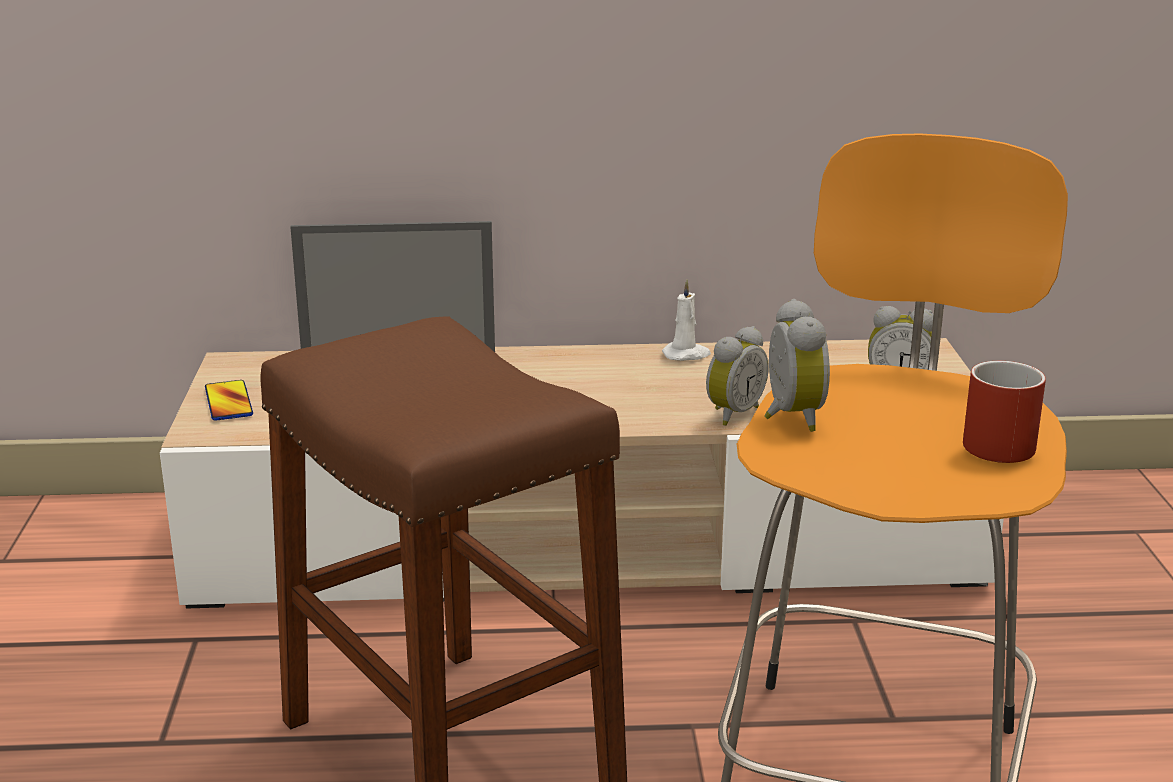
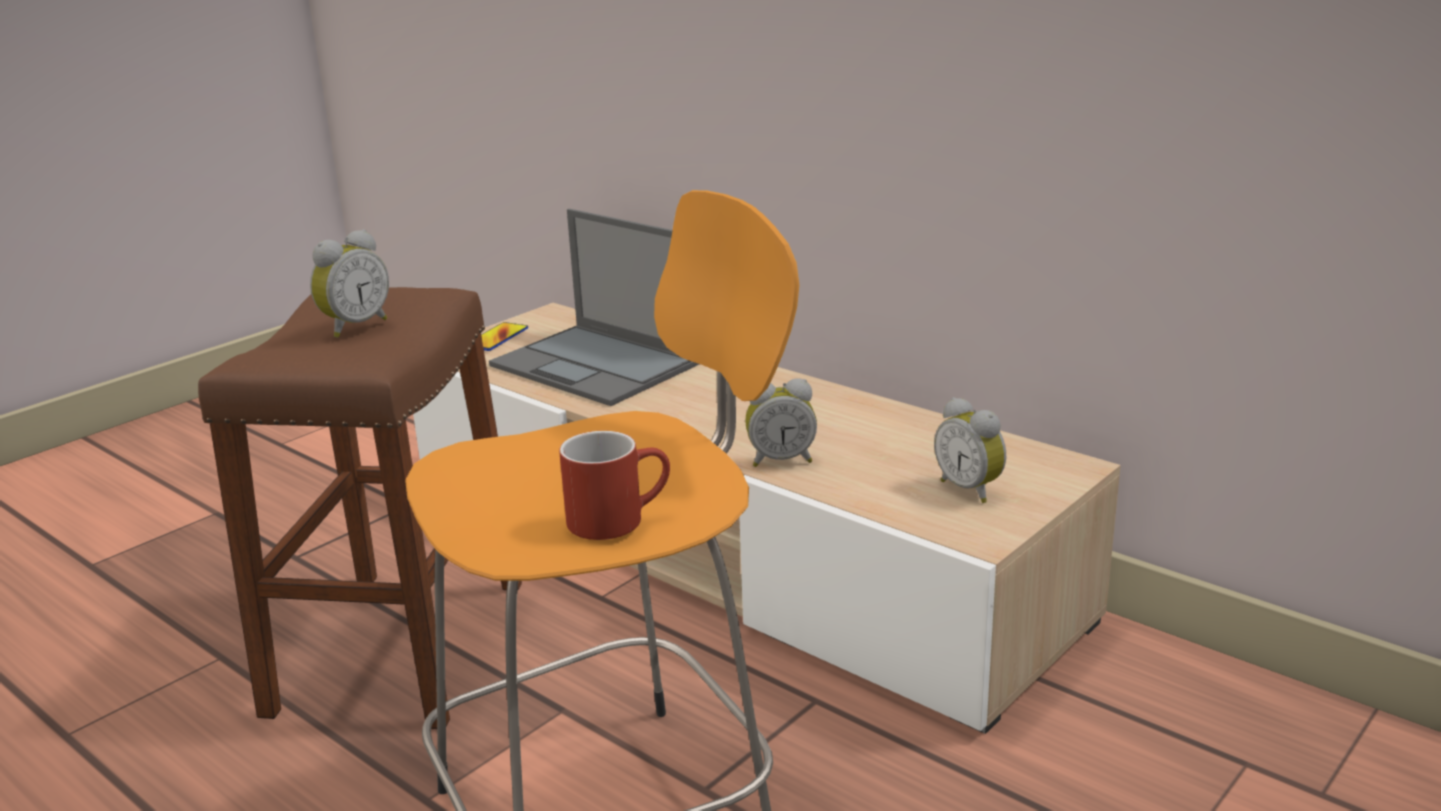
camera: 45 degrees right, 0 degrees up
(686, 355) = (849, 403): white candle -> none
(789, 417) = (532, 439): alarm clock -> alarm clock (354, 326)

